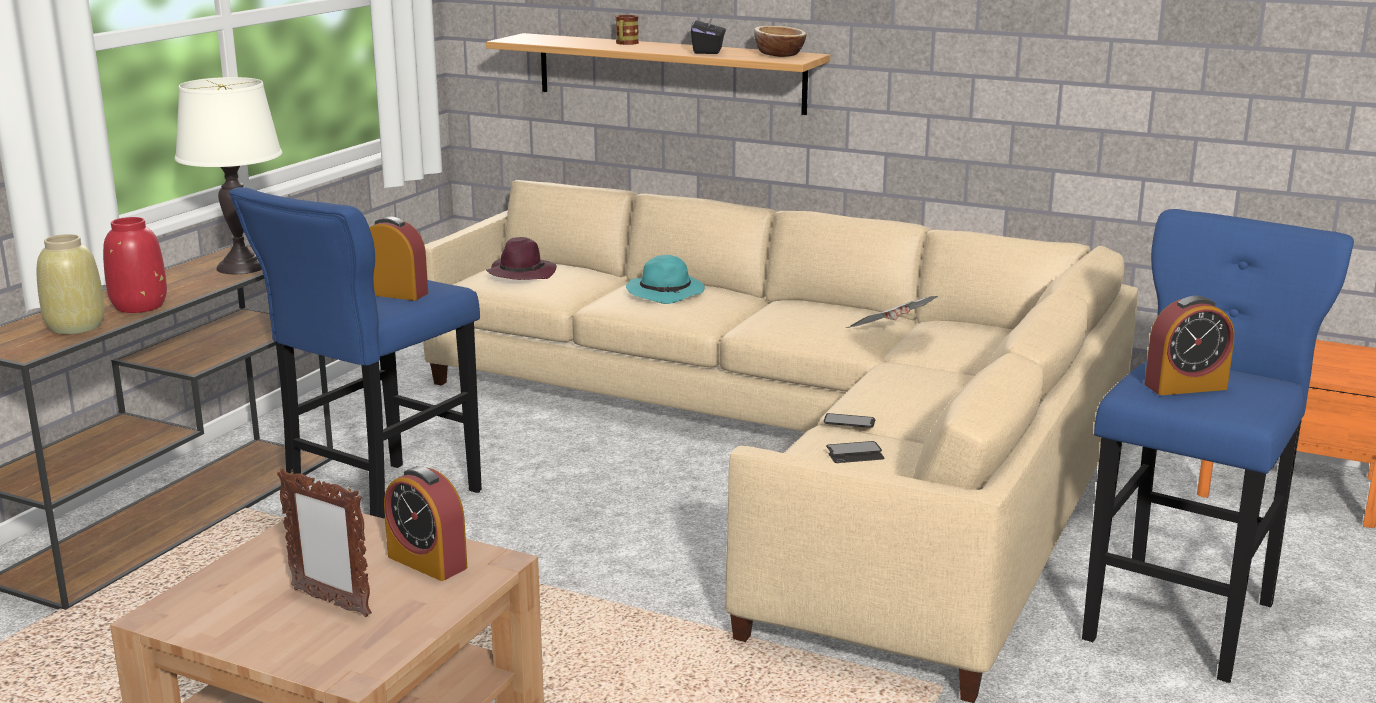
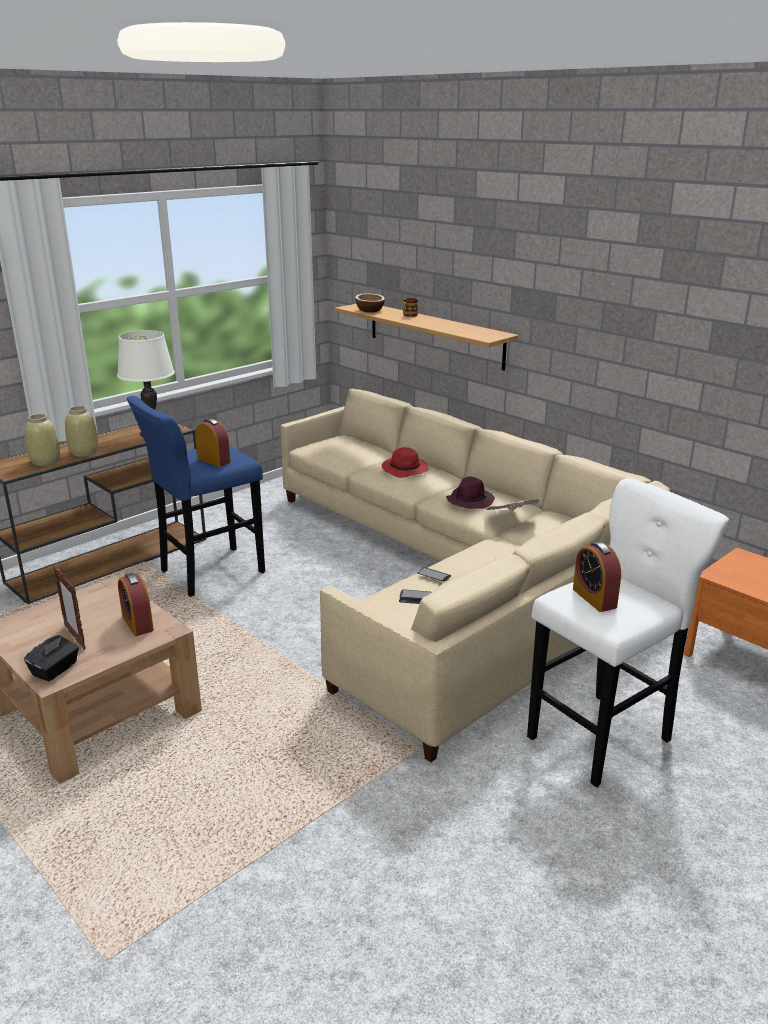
camera: 20 degrees right, 5 degrees up
(138, 306) = (84, 452): red vase -> beige vase
(521, 273) = (337, 445): purple hat -> purple hat (470, 500)
(666, 293) = (405, 470): turquoise hat -> red hat
(708, 51) = (447, 326): black tissue box -> black tissue box (55, 670)
(779, 54) = (486, 332): bowl -> bowl (369, 310)
(1182, 616) = (604, 735): blue stool -> white stool
(1185, 386) = (594, 598): alarm clock -> alarm clock turned 60 degrees clockwise

